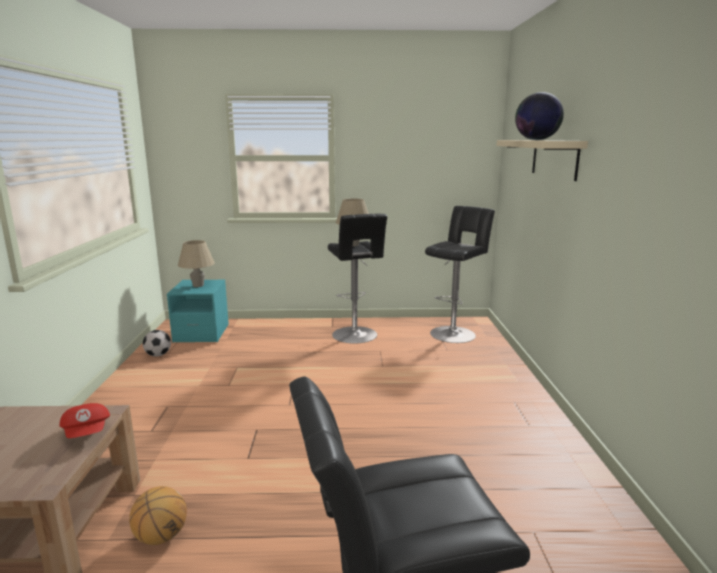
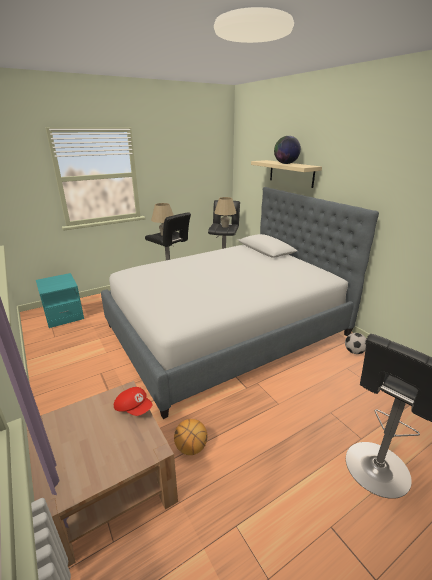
camera: 30 degrees left, 10 degrees up
(158, 355) = (48, 340): football -> football (354, 351)
(198, 285) = (56, 282): beige table lamp -> beige table lamp (225, 226)
(379, 404) = (226, 330): none -> bed

